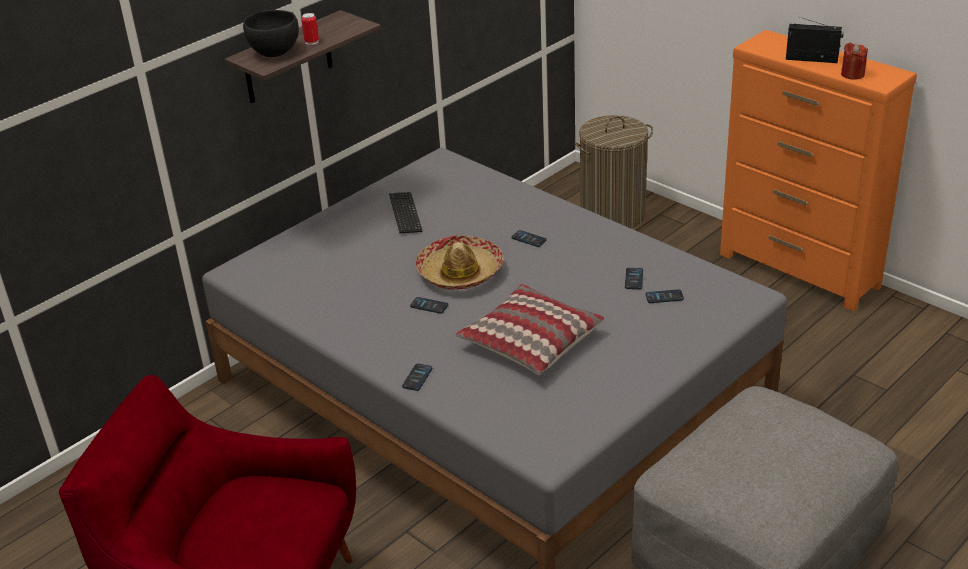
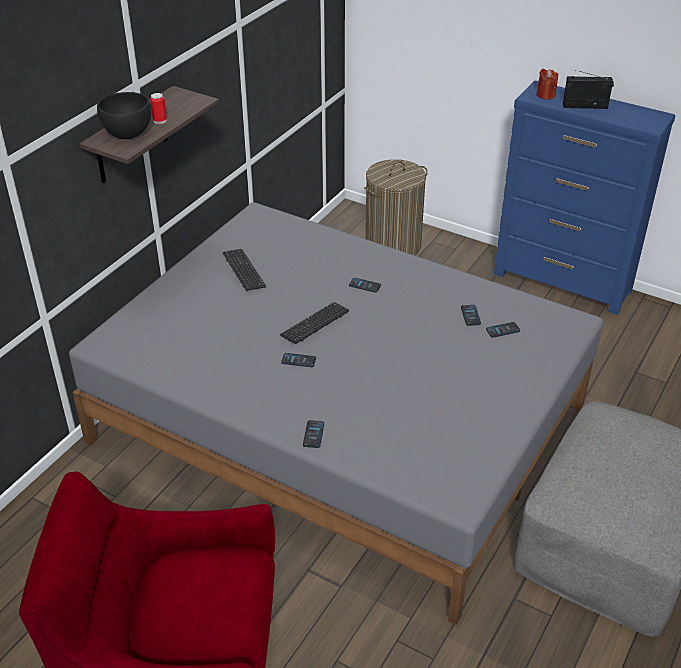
camera: 15 degrees left, 5 degrees up
(460, 272) = (315, 324): hat -> keyboard
(530, 341) = (402, 386): pillow -> none
(799, 271) = (563, 283): orange dresser -> blue dresser
(852, 74) = (625, 118): red candle -> red candle (545, 95)

